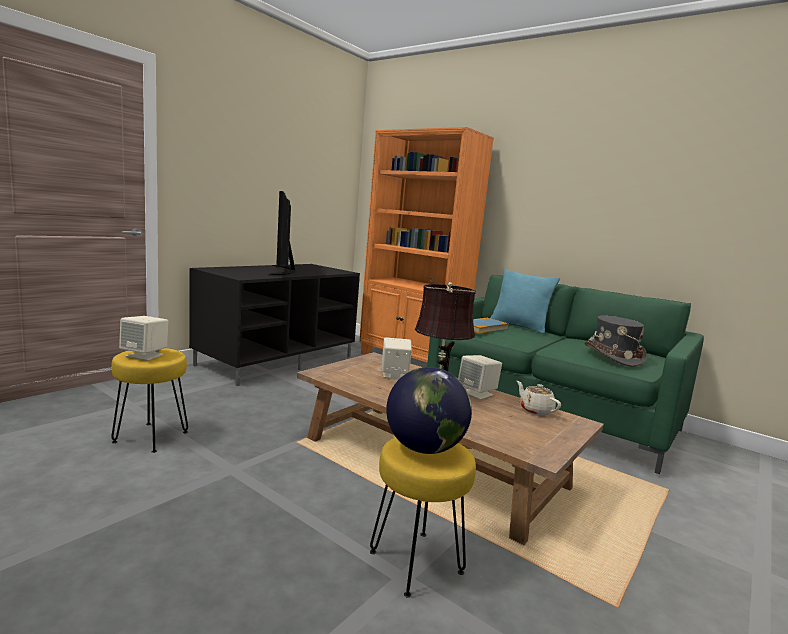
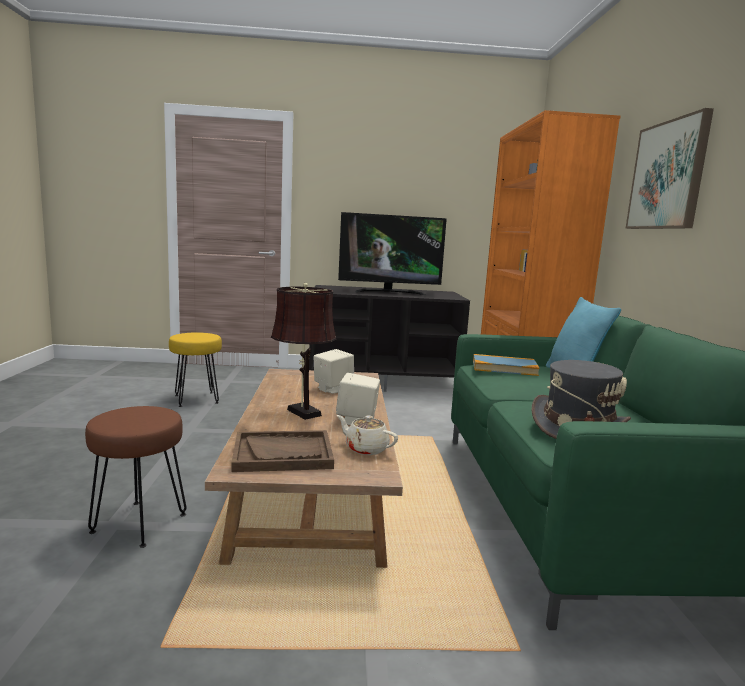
camera: 50 degrees right, 0 degrees up
(145, 355) = (191, 335): beige speaker -> none
(284, 271) = (389, 292): television -> television turned 135 degrees counterclockwise
(415, 563) = (138, 523): yellow stool -> brown stool
(425, 448) = (138, 415): globe -> none
(523, 433) = (283, 453): none -> brown tray
(535, 410) = (365, 448): beige teapot -> beige teapot turned 75 degrees counterclockwise
(546, 188) = (668, 175): none -> picture

